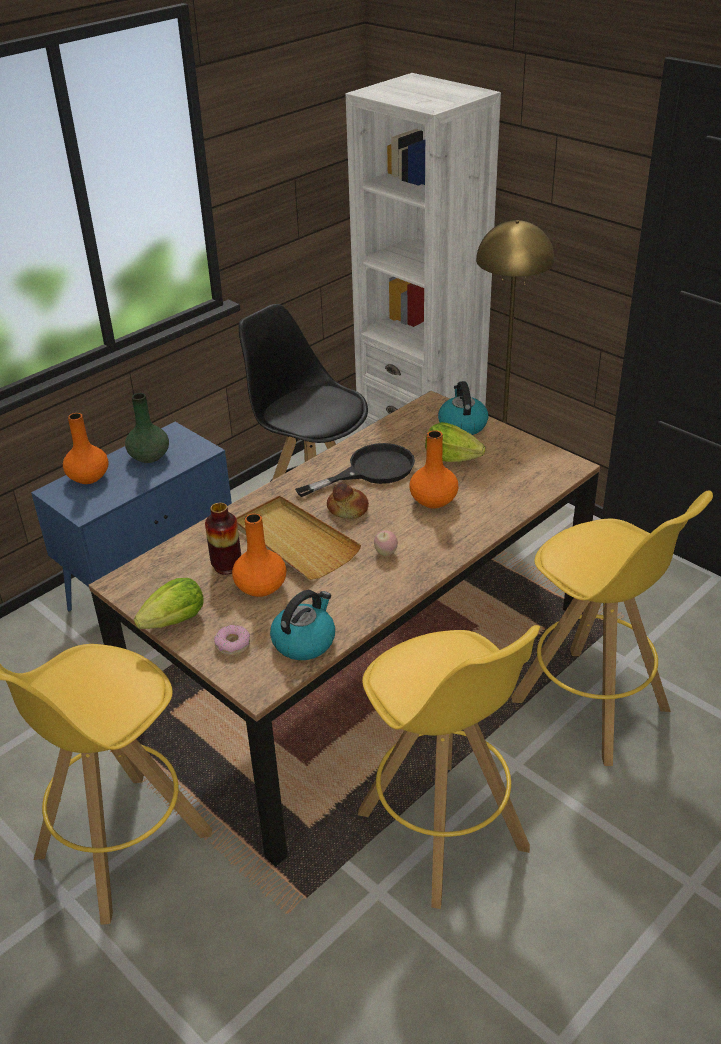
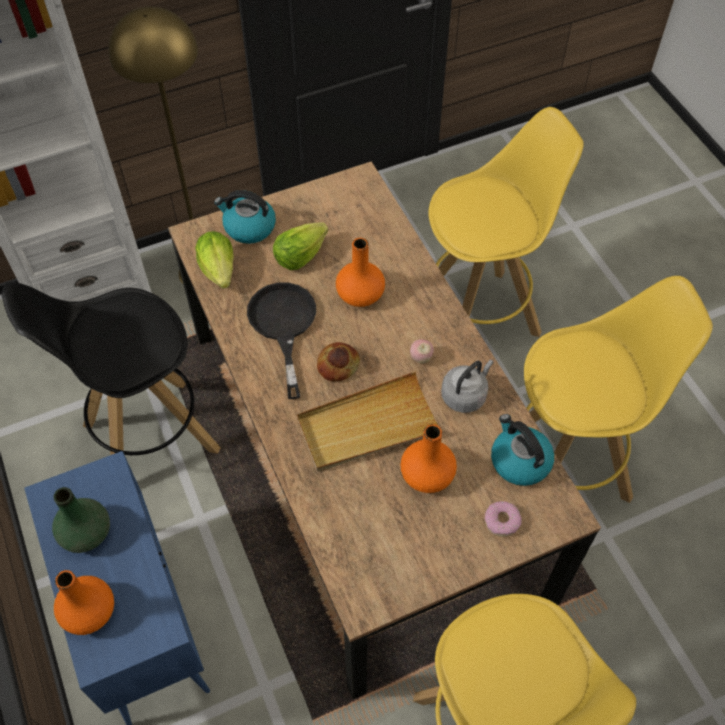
camera: 70 degrees left, 20 degrees up
(175, 621) = (447, 564): lettuce -> lettuce (219, 270)
(227, 566) = (380, 496): vase -> none
(360, 589) = (465, 395): none -> grey kettle

